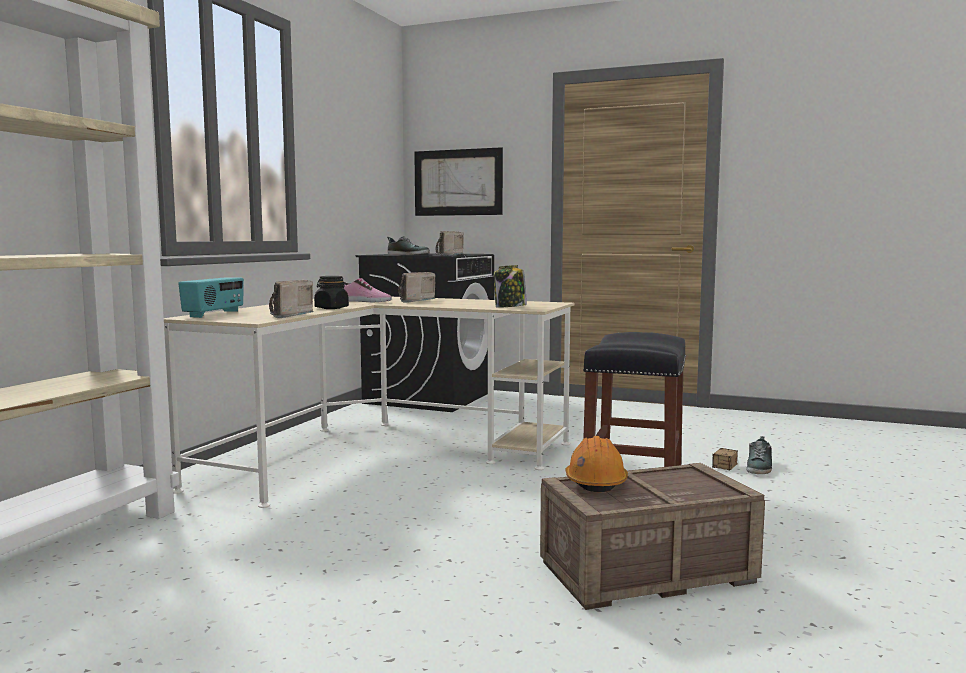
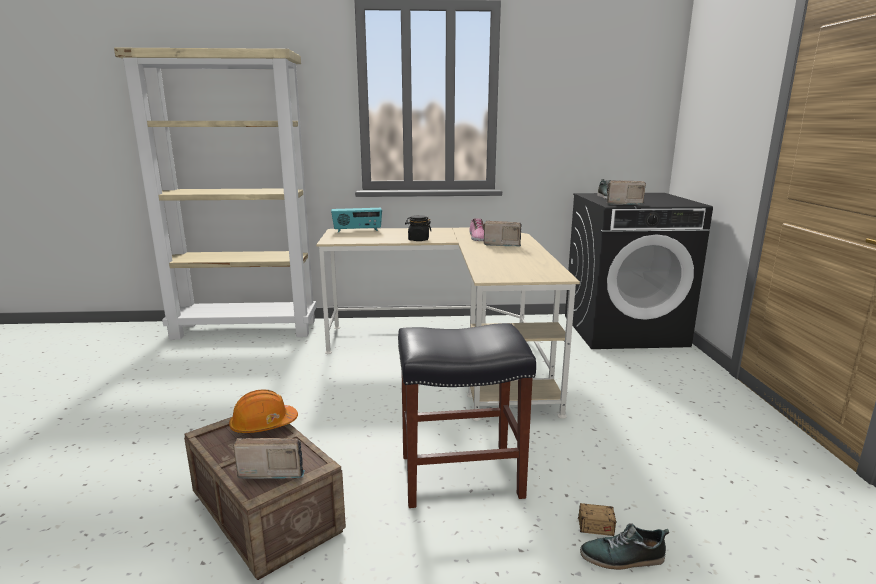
camera: 65 degrees right, 10 degrees up
(286, 315) = (363, 240): radio -> radio (271, 470)
(458, 182) = (707, 124): picture -> none
(510, 307) = (493, 270): jar -> none

